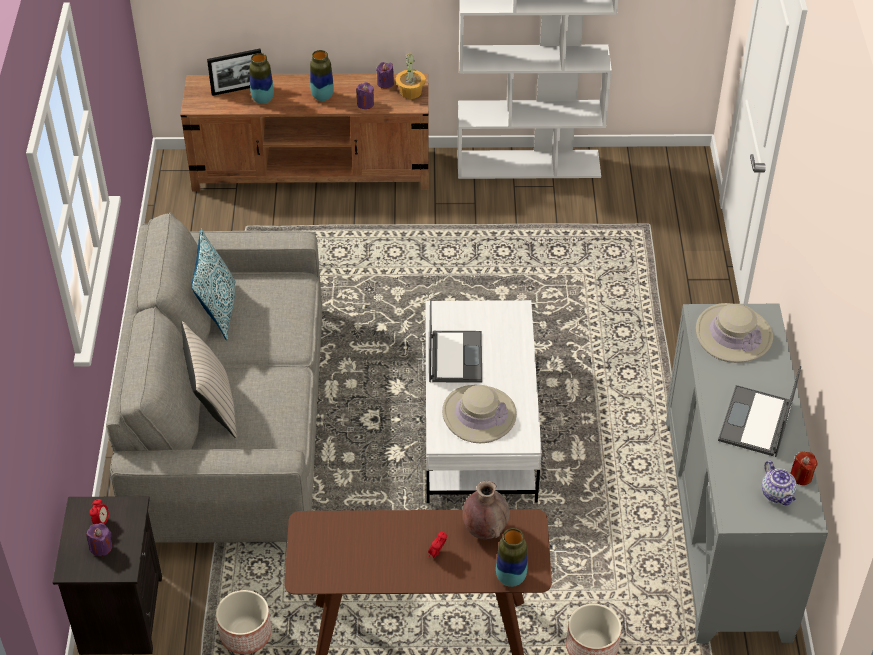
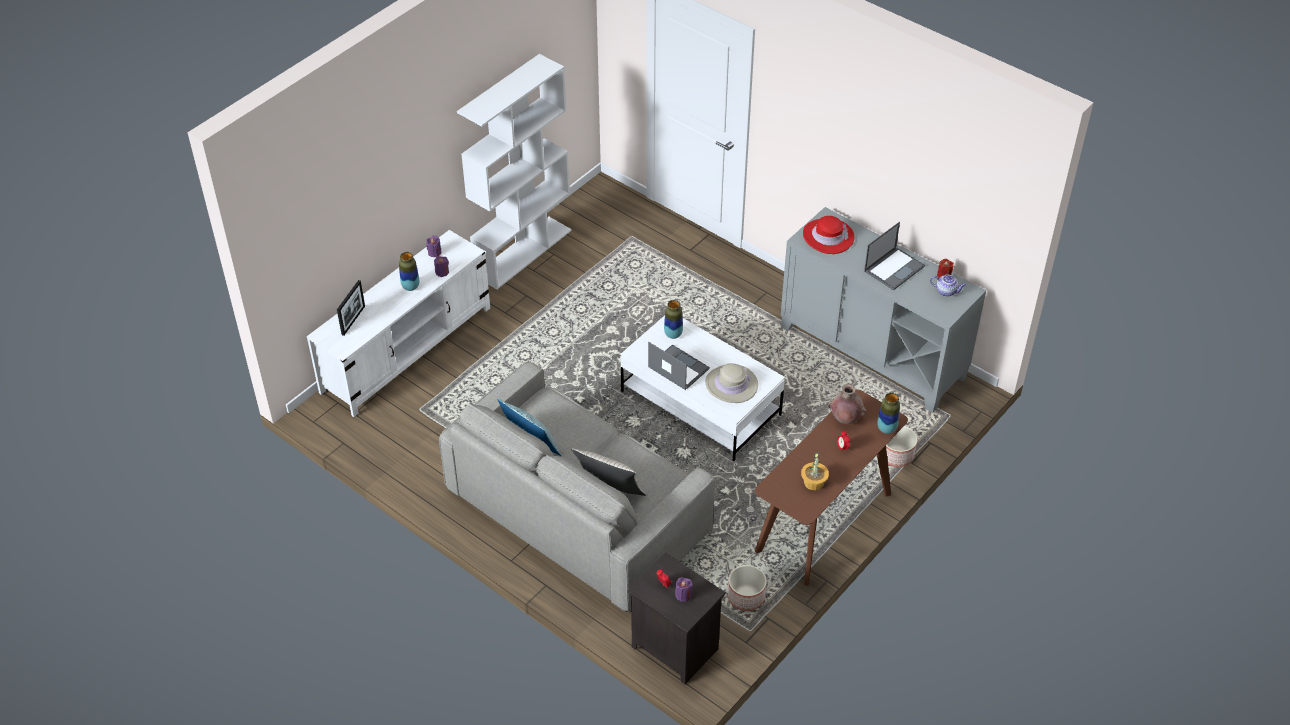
camera: 50 degrees left, 0 degrees up
(263, 99) = (378, 314): vase -> vase (673, 334)
(312, 170) = (407, 349): brown tv stand -> white tv stand
(411, 92) = (457, 247): potted plant -> potted plant (814, 482)
(733, 334) = (828, 236): beige hat -> red hat
(755, 422) = (894, 268): laptop -> laptop turned 105 degrees counterclockwise

